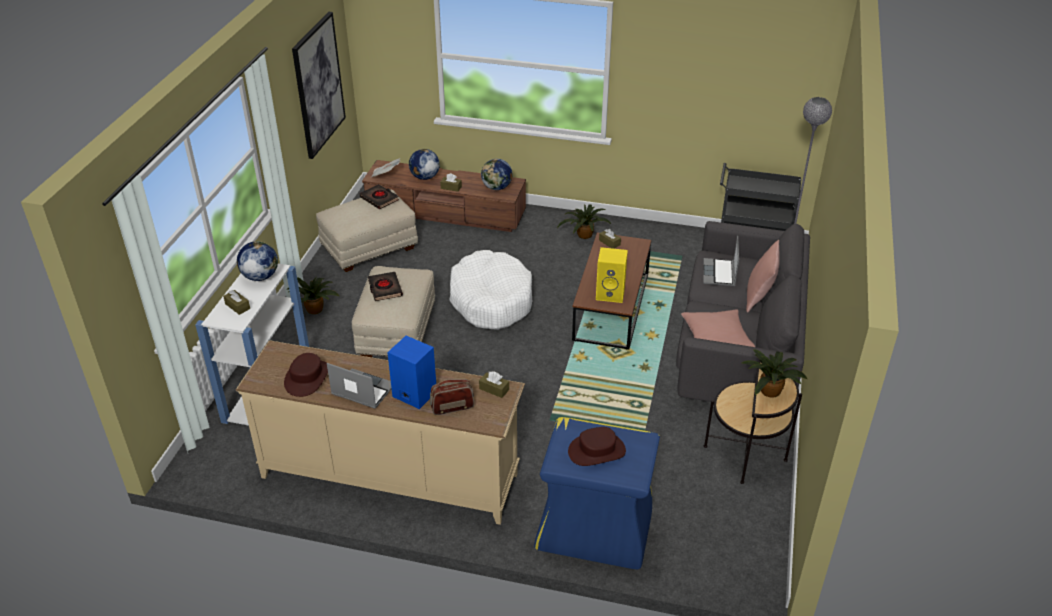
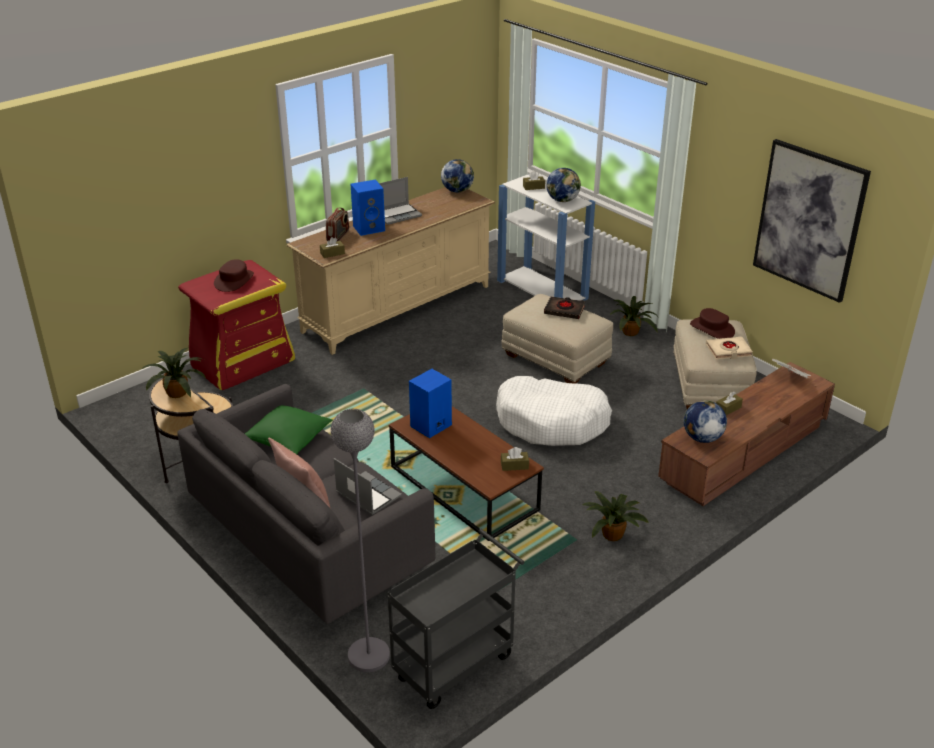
camera: 125 degrees right, 5 degrees down
(307, 378) = (435, 202): brown hat -> brown hat (712, 328)
(379, 199) = (728, 351): black book -> beige book
(424, 177) = (766, 400): globe -> globe (457, 190)
(593, 530) = (244, 363): blue nightstand -> red nightstand
(611, 293) = (431, 426): yellow speaker -> blue speaker
(716, 338) = (288, 439): pink pillow -> green pillow

